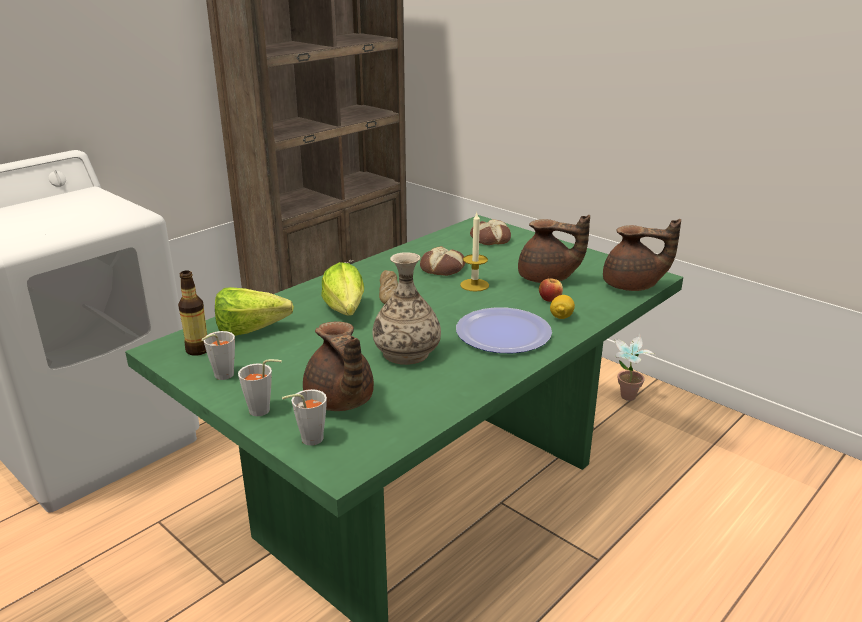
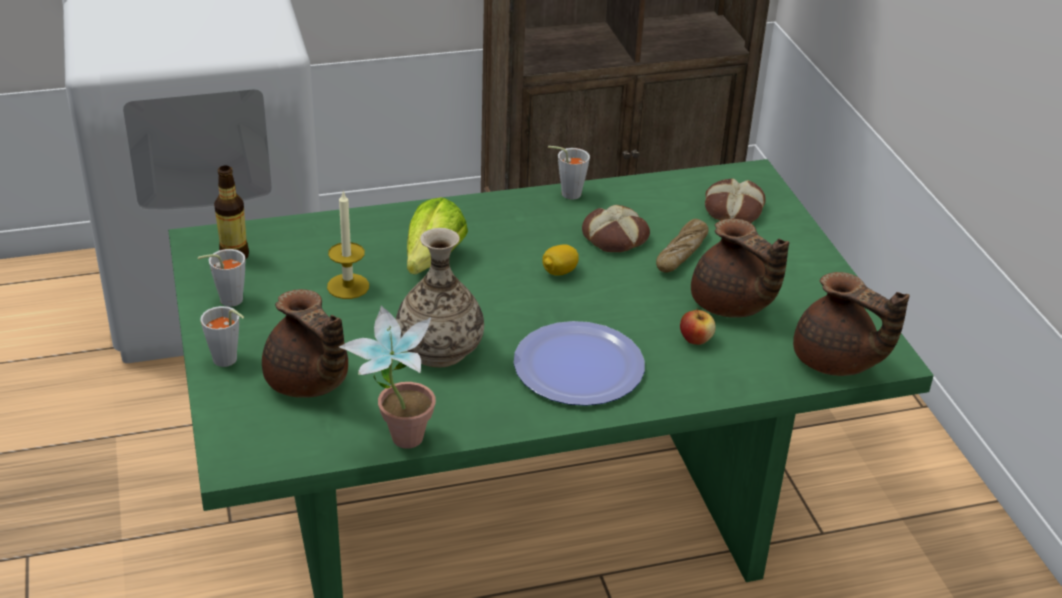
camera: 30 degrees right, 10 degrees up
(257, 330) = (314, 252): lettuce -> none
(307, 440) = (235, 415): grey cup -> grey cup (566, 193)
(340, 402) = (308, 383): brown teapot -> brown teapot turned 45 degrees counterclockwise
(388, 293) = (507, 253): bread -> bread (681, 253)
(474, 285) = (625, 280): candle -> candle (348, 286)
(561, 317) = (678, 372): lemon -> lemon (559, 272)
(625, 399) = (913, 511): potted plant -> potted plant (395, 440)

